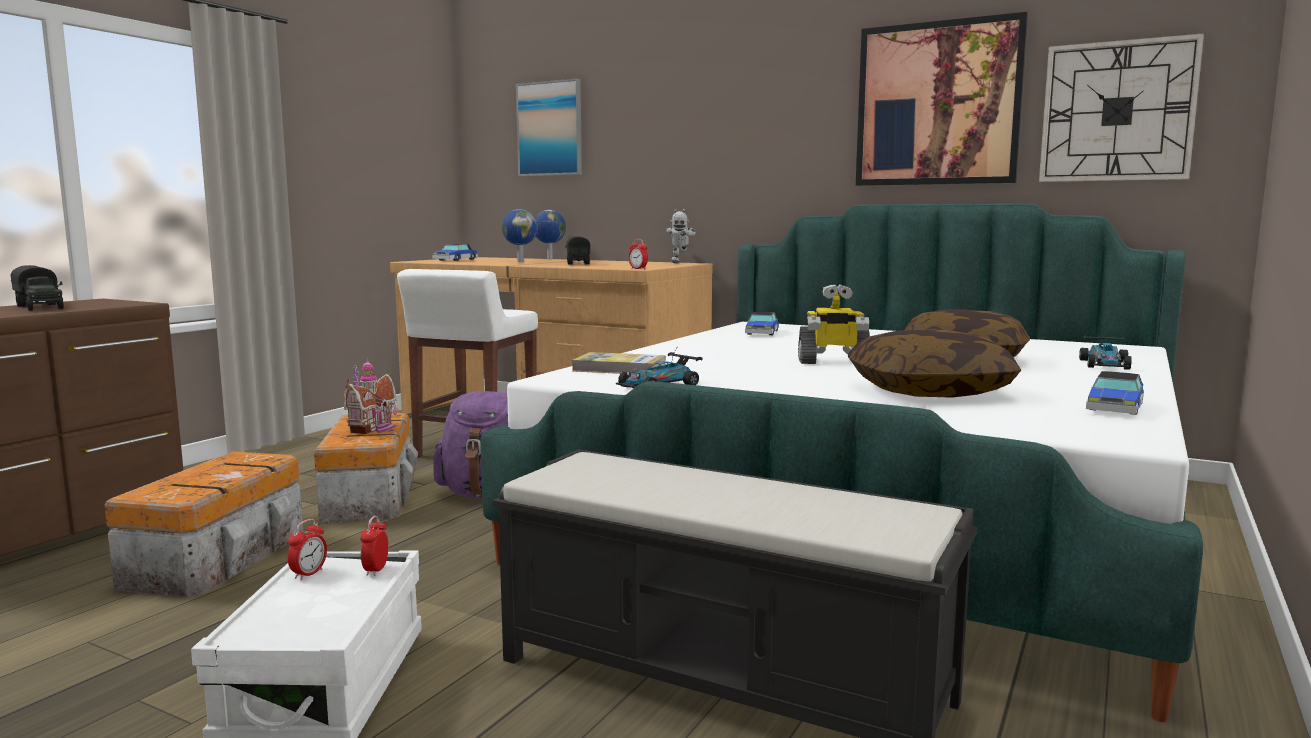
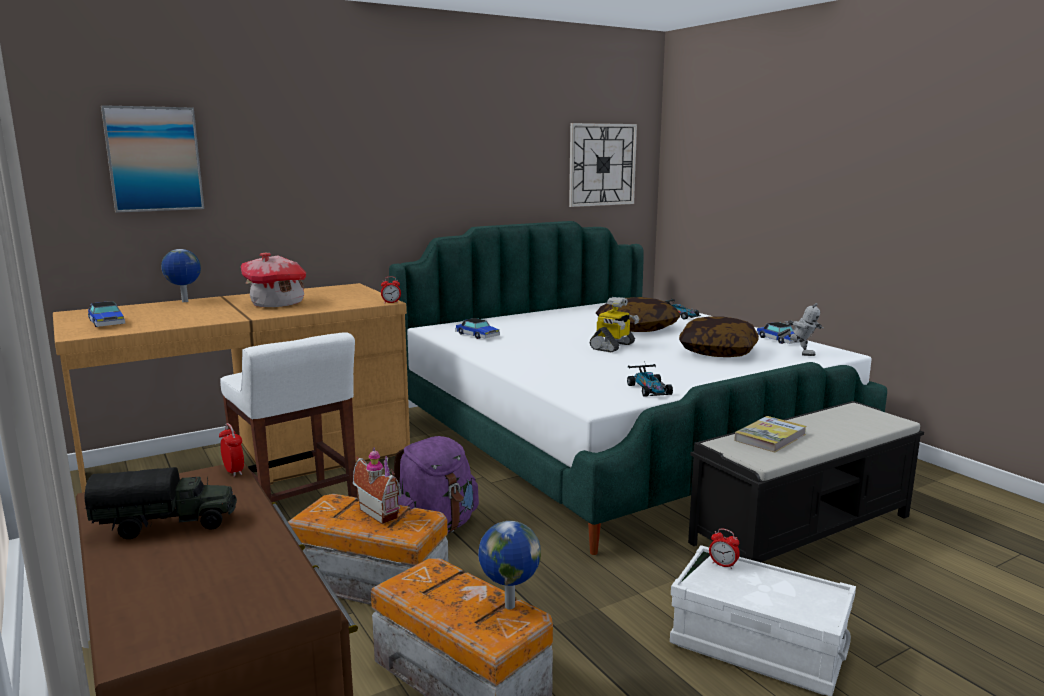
camera: 60 degrees left, 5 degrees up
(309, 574) = (716, 588): alarm clock -> alarm clock (234, 471)
(520, 262) = (203, 312): globe -> globe (508, 606)
(577, 263) = (277, 304): toy truck -> toy house
(619, 368) = (575, 386): book -> book (770, 437)
(680, 263) = (341, 287): toy robot -> toy robot (799, 353)
(937, 104) = (513, 154): picture -> none

